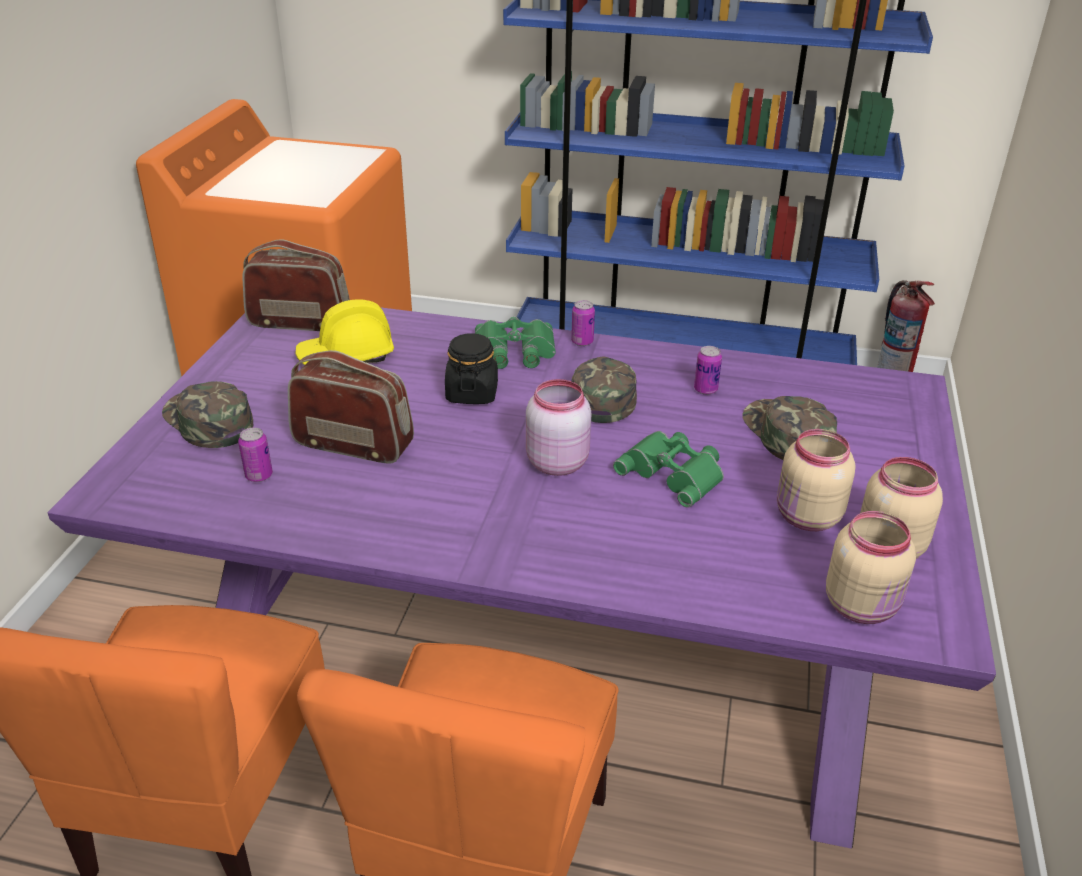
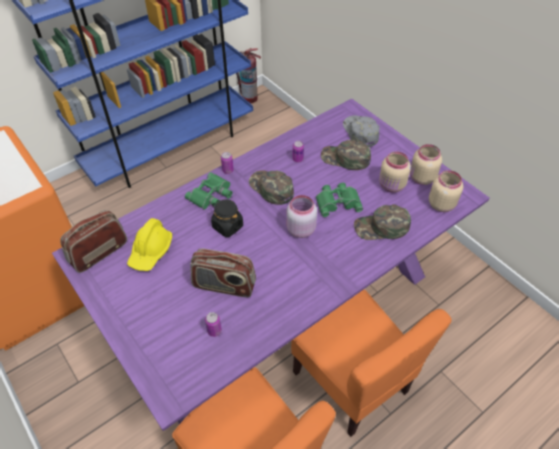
camera: 50 degrees left, 15 degrees up
(207, 421) = (150, 331): green cap -> green cap (381, 227)
(354, 444) = (224, 285): radio -> radio turned 135 degrees counterclockwise
(877, 421) = (360, 132): none -> grey cap

